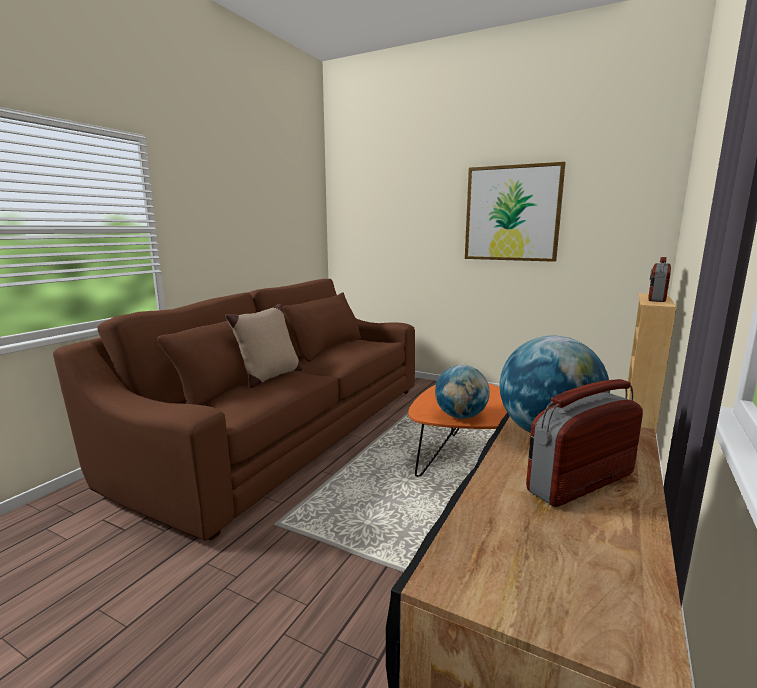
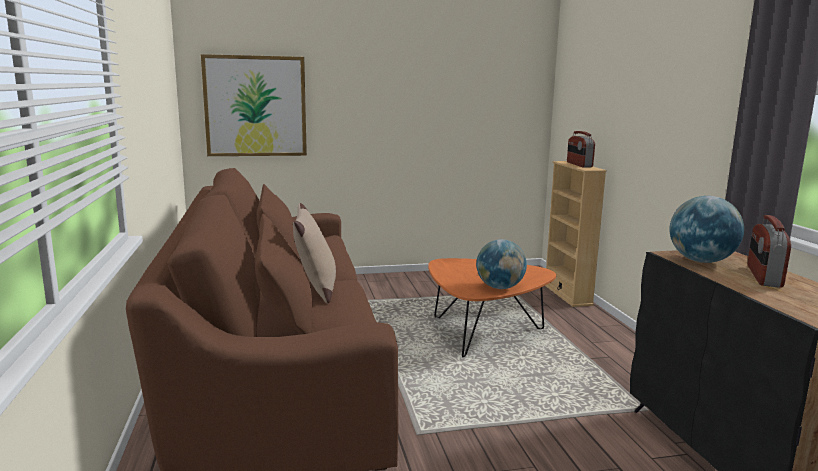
camera: 40 degrees left, 0 degrees up
(512, 213) = (418, 88): picture -> picture (255, 106)

